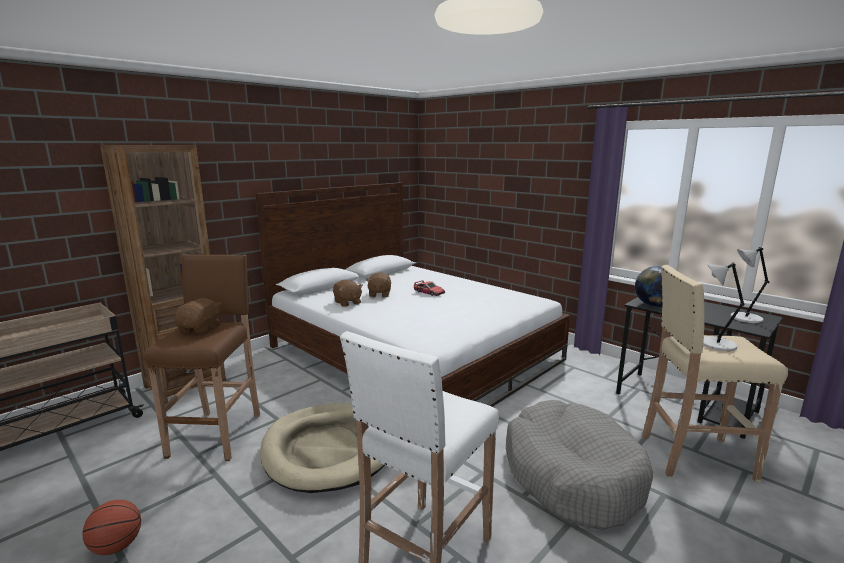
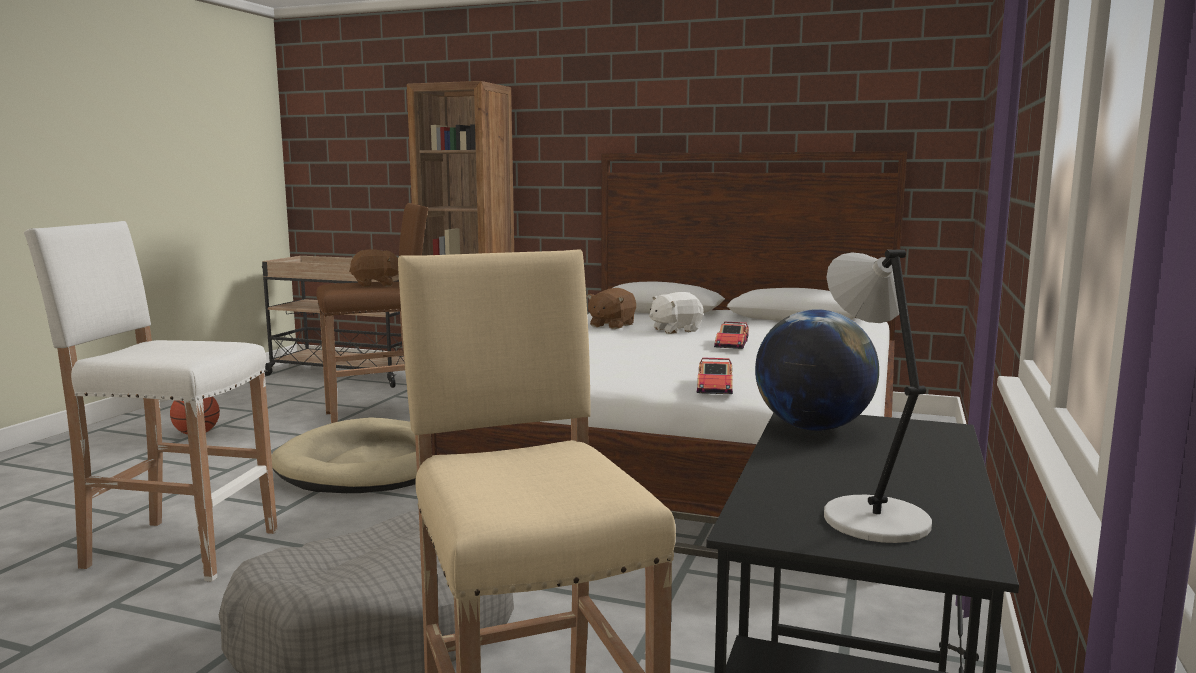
camera: 65 degrees right, 5 degrees down
(379, 294) = (675, 330): brown plush toy -> white plush toy
(506, 311) = (714, 386): none -> toy car
(715, 344) = (542, 469): grey table lamp -> none

